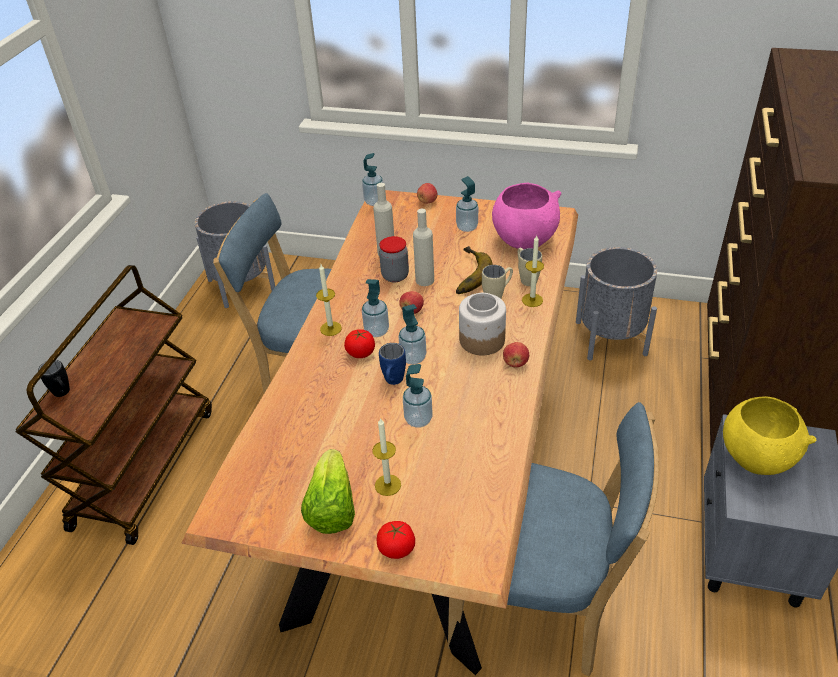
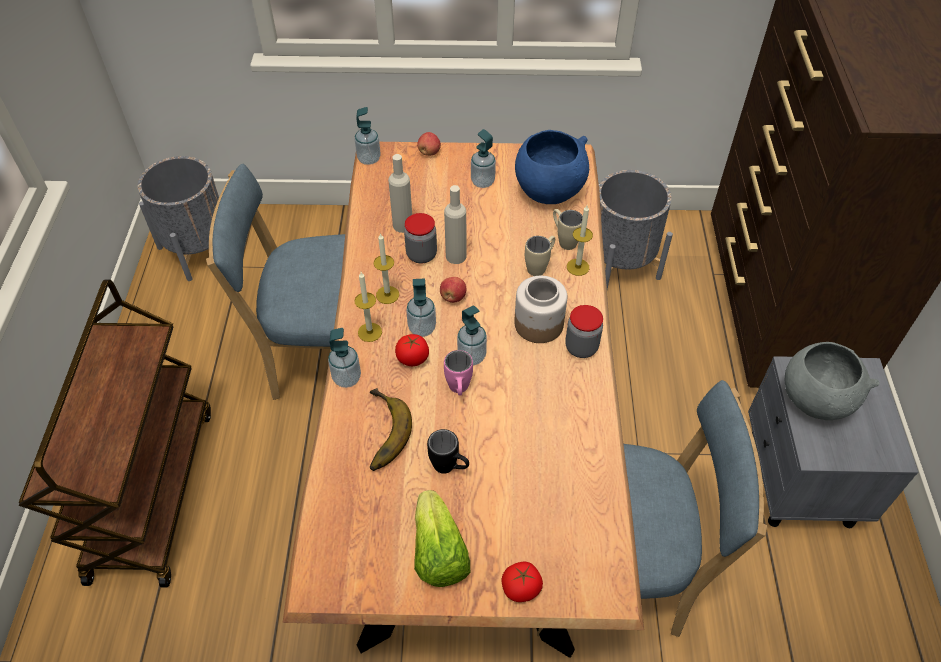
camera: 15 degrees left, 10 degrees up
(64, 394) = (63, 448): black mug -> black mug (450, 468)
(387, 485) = (490, 515): candle -> candle (387, 295)
(393, 383) = (459, 391): blue mug -> pink mug
(418, 419) = (499, 431): soap dispenser -> soap dispenser (347, 378)
(466, 274) = (498, 243): banana -> banana (378, 433)
(515, 363) = (581, 347): apple -> jar
(524, 240) = (549, 191): pink bowl -> blue bowl
(756, 457) = (815, 400): yellow bowl -> grey bowl

